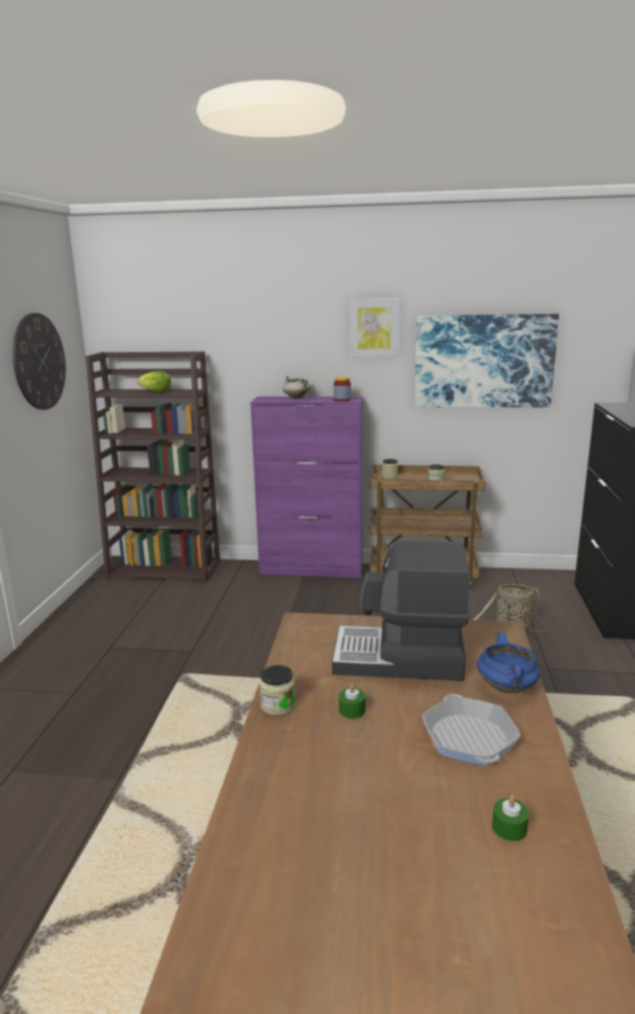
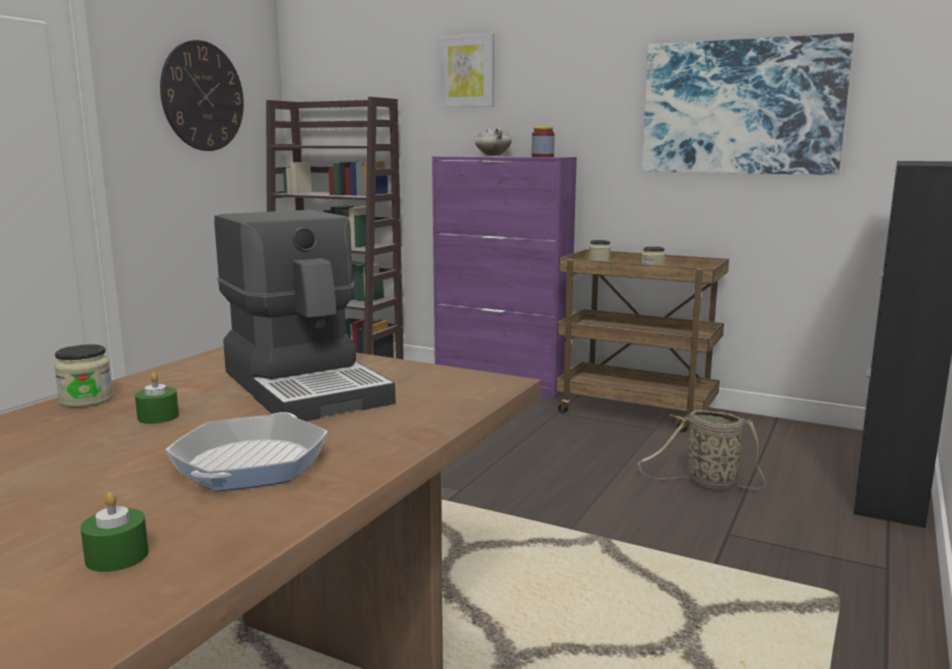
camera: 20 degrees right, 5 degrees down
(156, 391) = (338, 145): lettuce -> none
(374, 328) = (595, 64): picture -> picture (467, 71)
(399, 659) = (307, 386): coffee machine -> coffee machine turned 150 degrees counterclockwise
(507, 688) = (397, 430): blue cooking pot -> none

